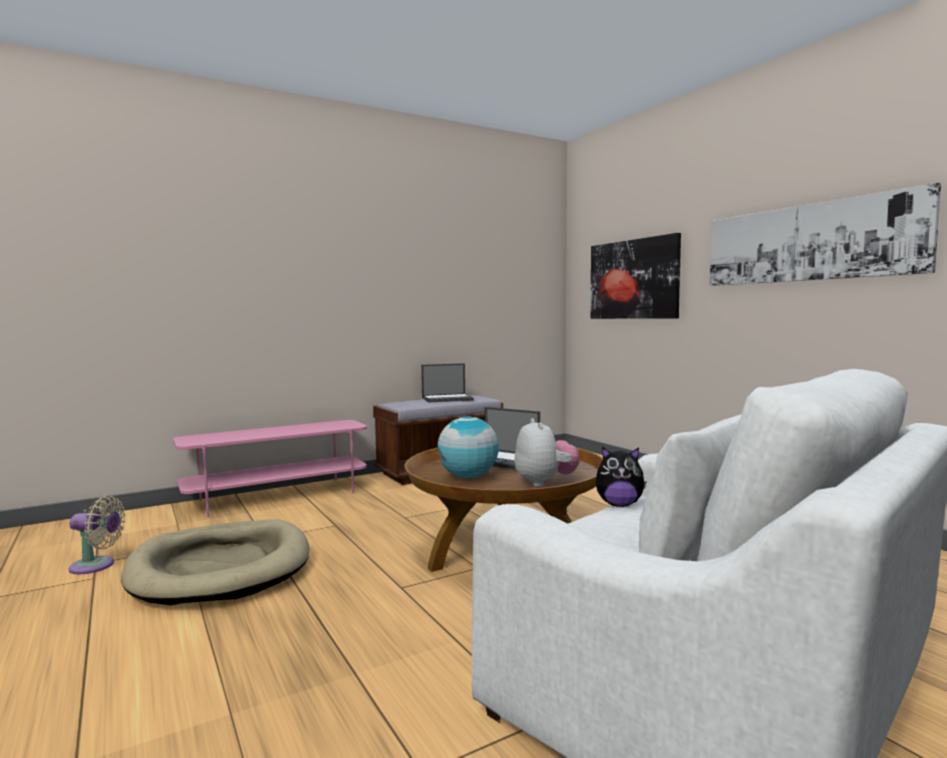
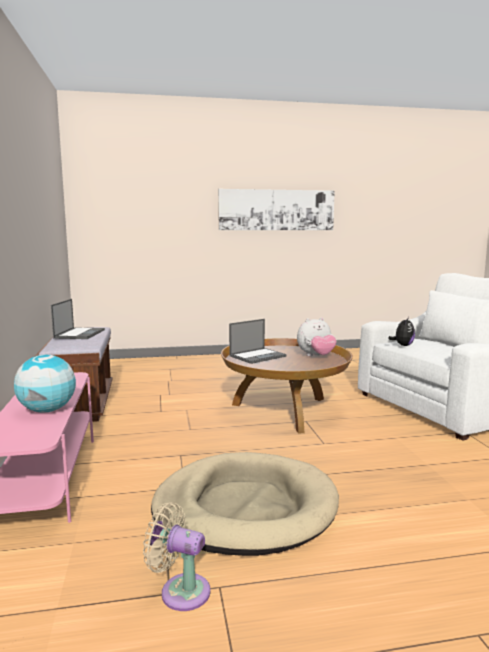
camera: 70 degrees left, 5 degrees up
(96, 566) = (180, 591): beige fan -> beige fan turned 90 degrees counterclockwise
(468, 477) = (290, 366): globe -> globe (47, 410)
(544, 482) = (316, 356): plush toy -> plush toy turned 150 degrees clockwise
(633, 279) = (149, 222): picture -> none

